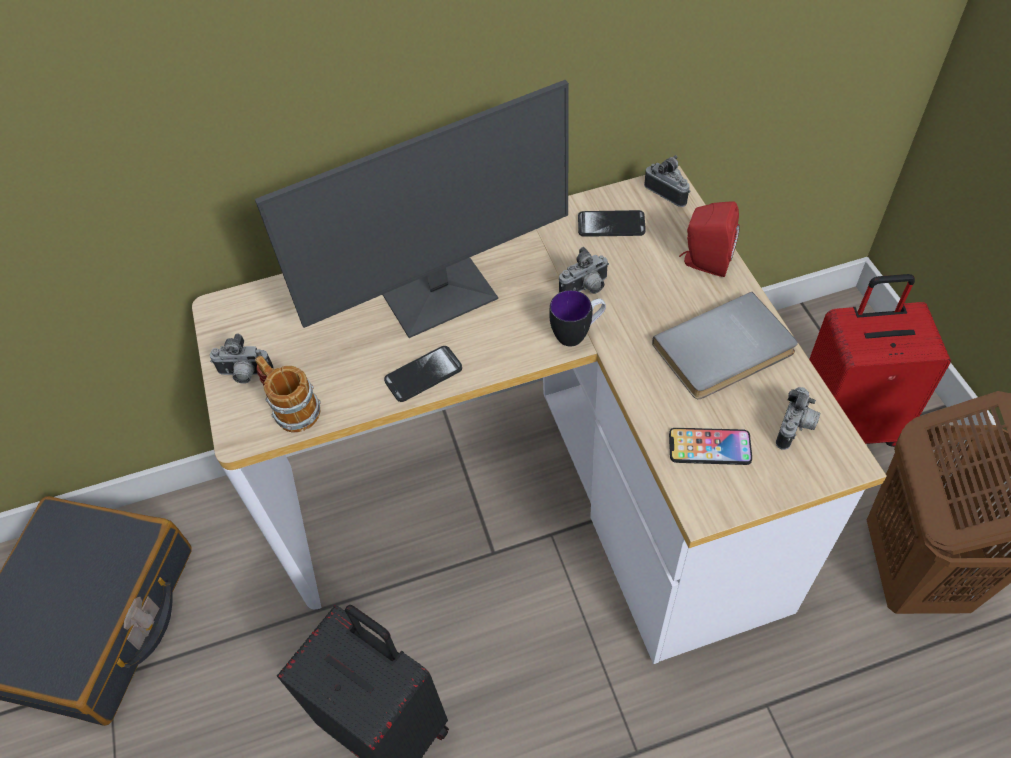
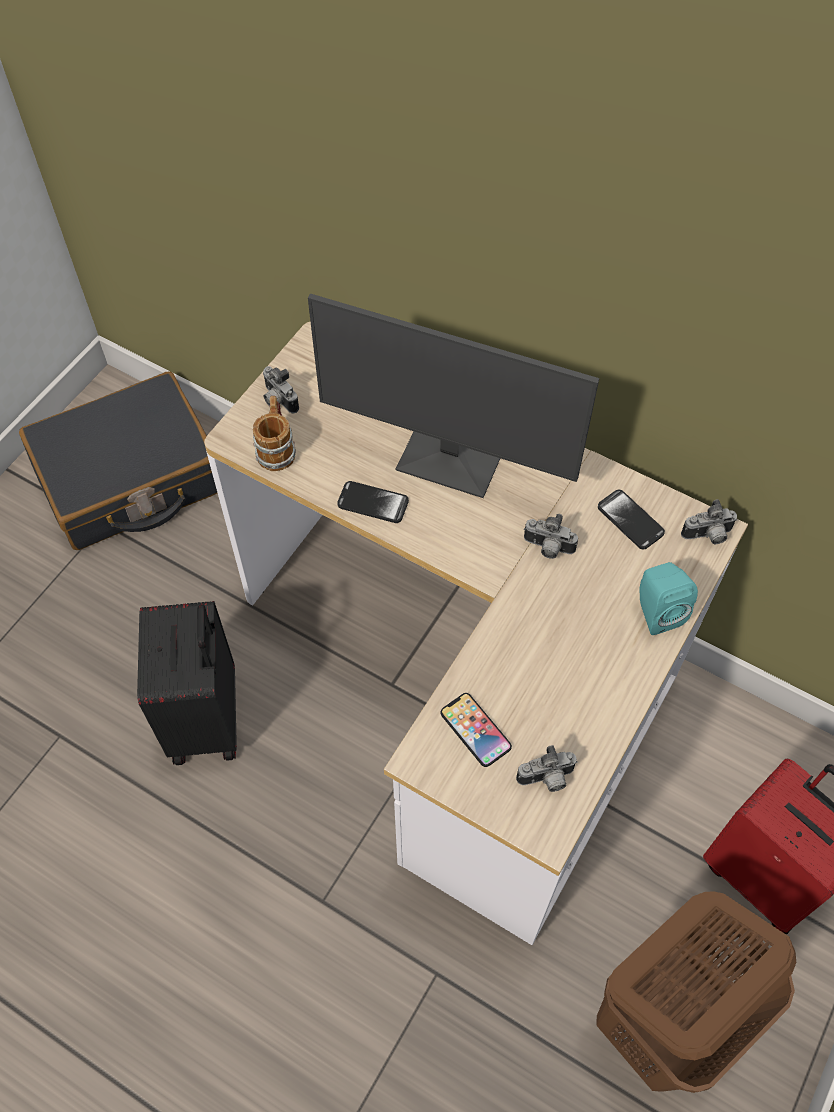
camera: 45 degrees right, 5 degrees up
(577, 334) = (499, 573): mug -> none
(668, 192) = (708, 536): camera -> camera turned 75 degrees clockwise
(704, 262) = (656, 611): red speaker -> turquoise speaker
(726, 351) = (577, 685): grey book -> none

